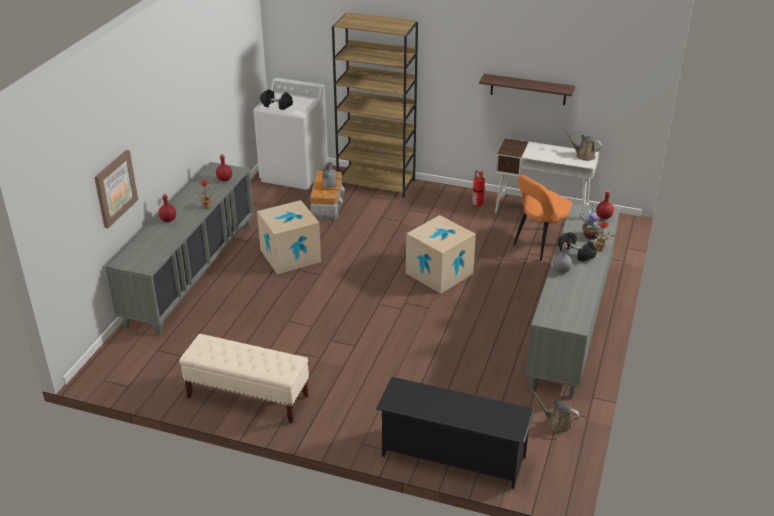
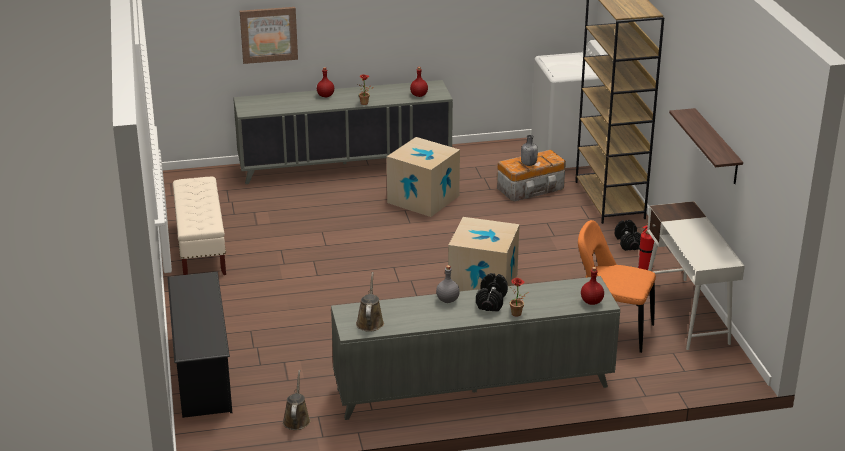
camera: 60 degrees right, 5 degrees down
(276, 105) = (554, 62): black dumbbell -> black dumbbell (627, 243)
(583, 155) = (720, 257): brown watering can -> brown watering can (370, 321)
(589, 235) = (539, 302): potted plant -> none

